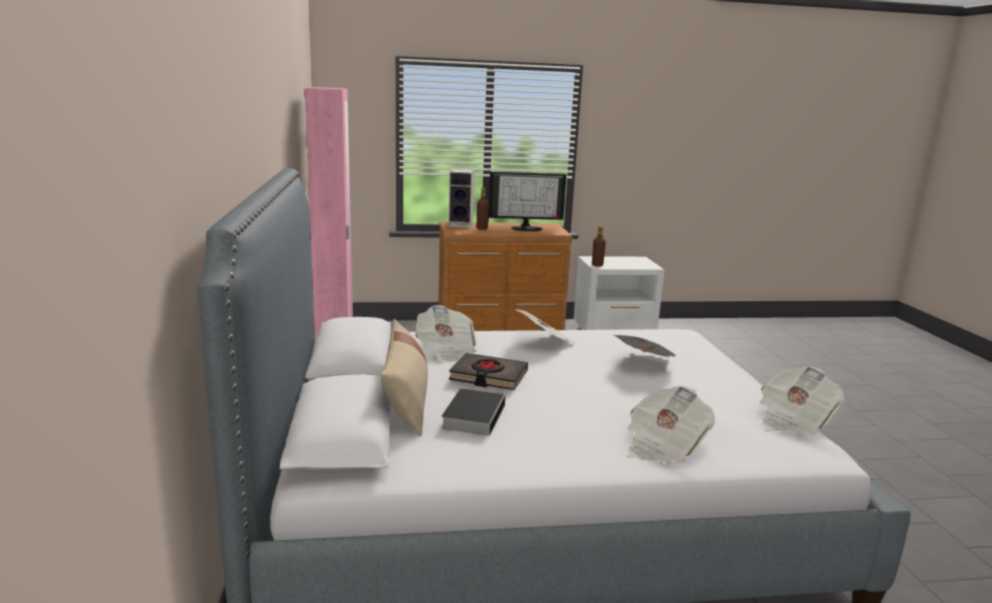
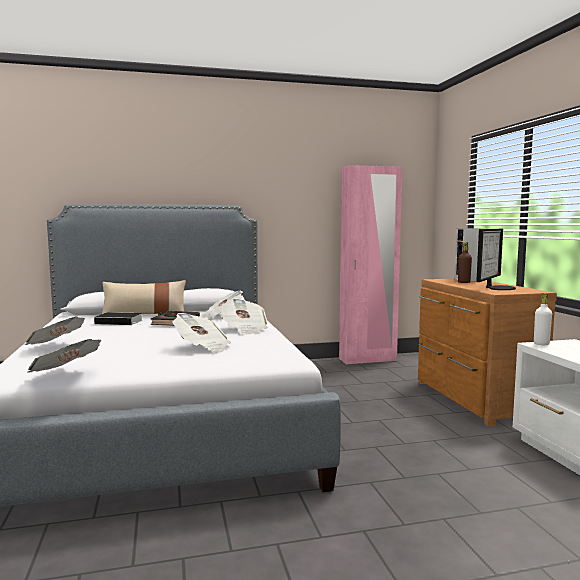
camera: 85 degrees right, 10 degrees down
(527, 228) = (497, 288): monitor -> monitor turned 135 degrees counterclockwise
(597, 265) = (541, 344): brown bottle -> white bottle

